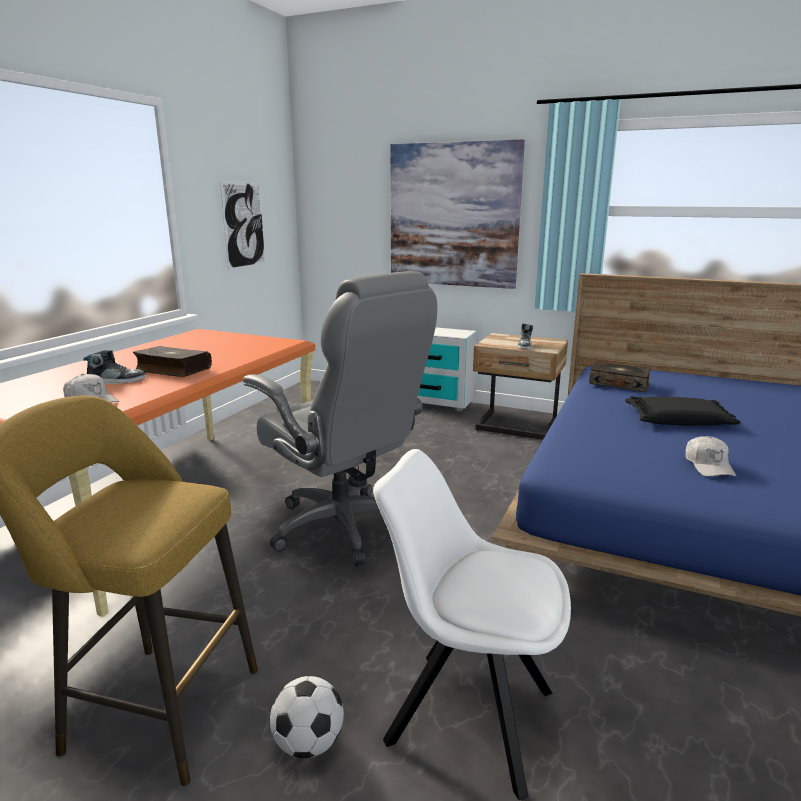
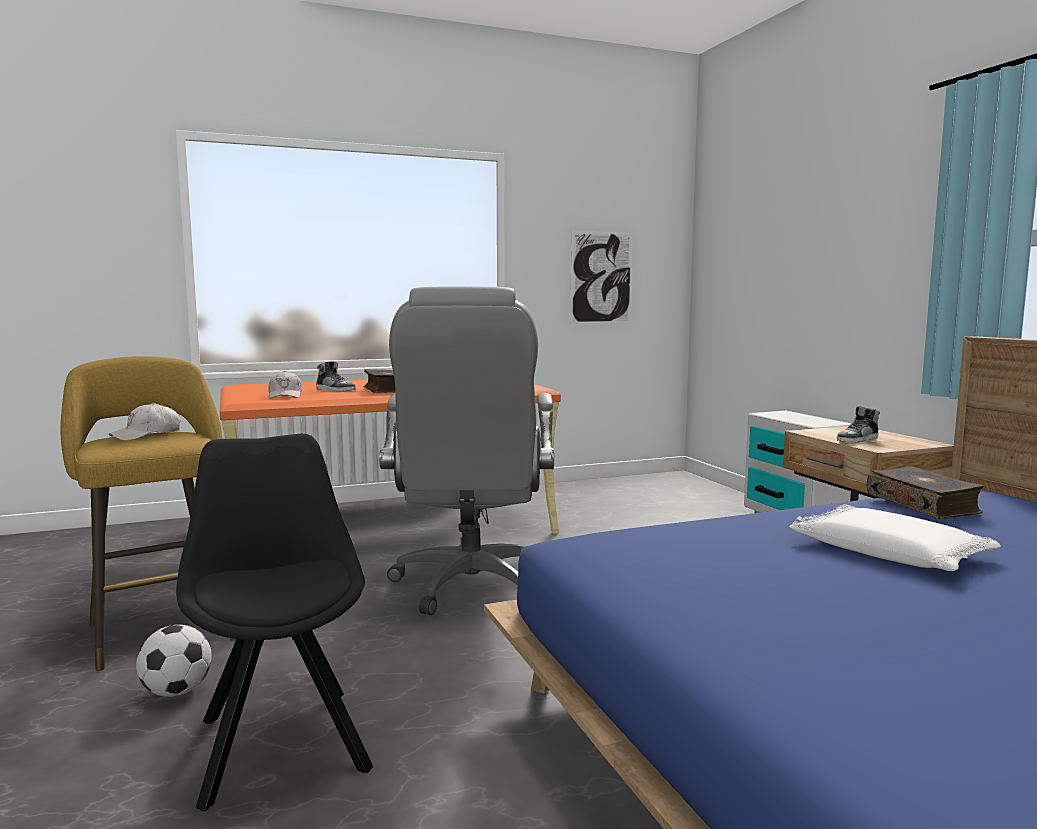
camera: 45 degrees right, 10 degrees down
(453, 215) = (838, 260): picture -> none
(469, 717) = (281, 744): white chair -> black chair
(678, 418) = (889, 549): black pillow -> white pillow
(708, 465) = (758, 591): white cap -> white cap (146, 435)

